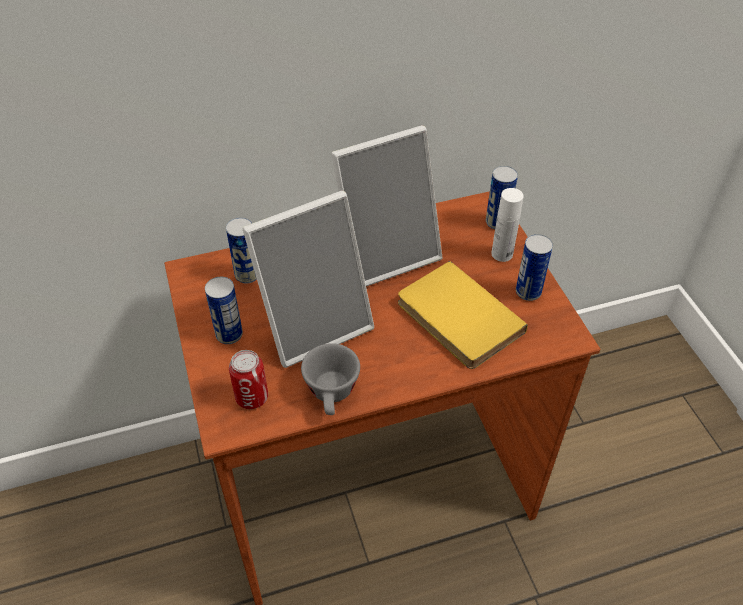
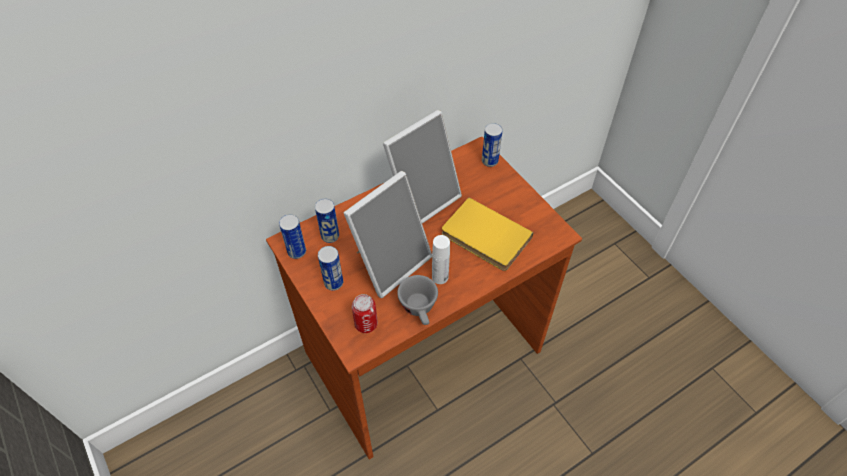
camera: 15 degrees left, 5 degrees up
(502, 254) = (500, 184): white bottle -> white bottle (440, 277)
(528, 292) = (525, 208): can -> can (297, 251)

